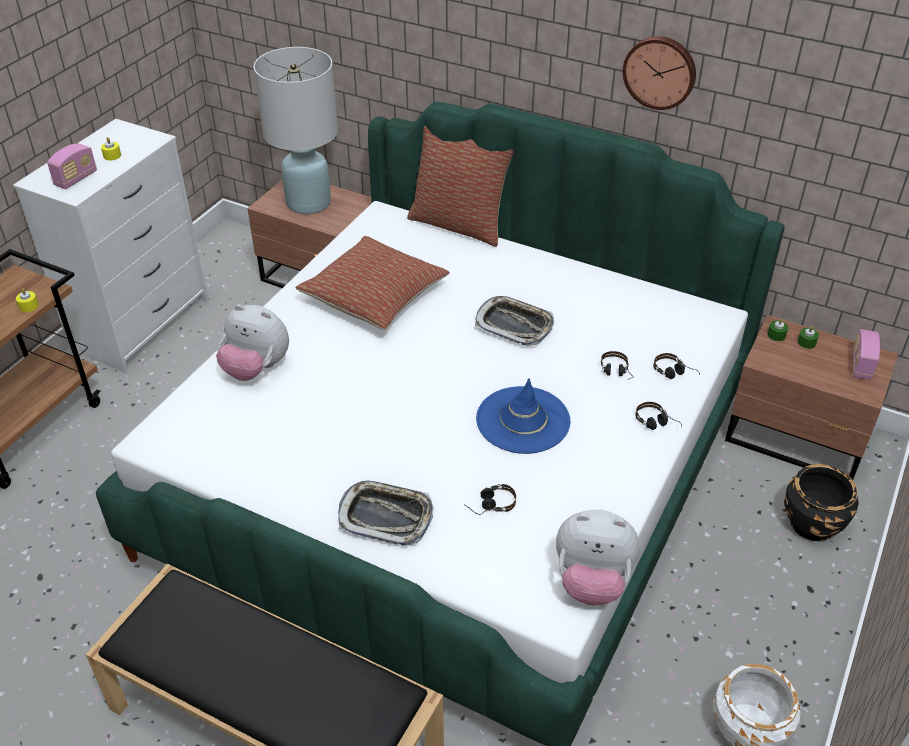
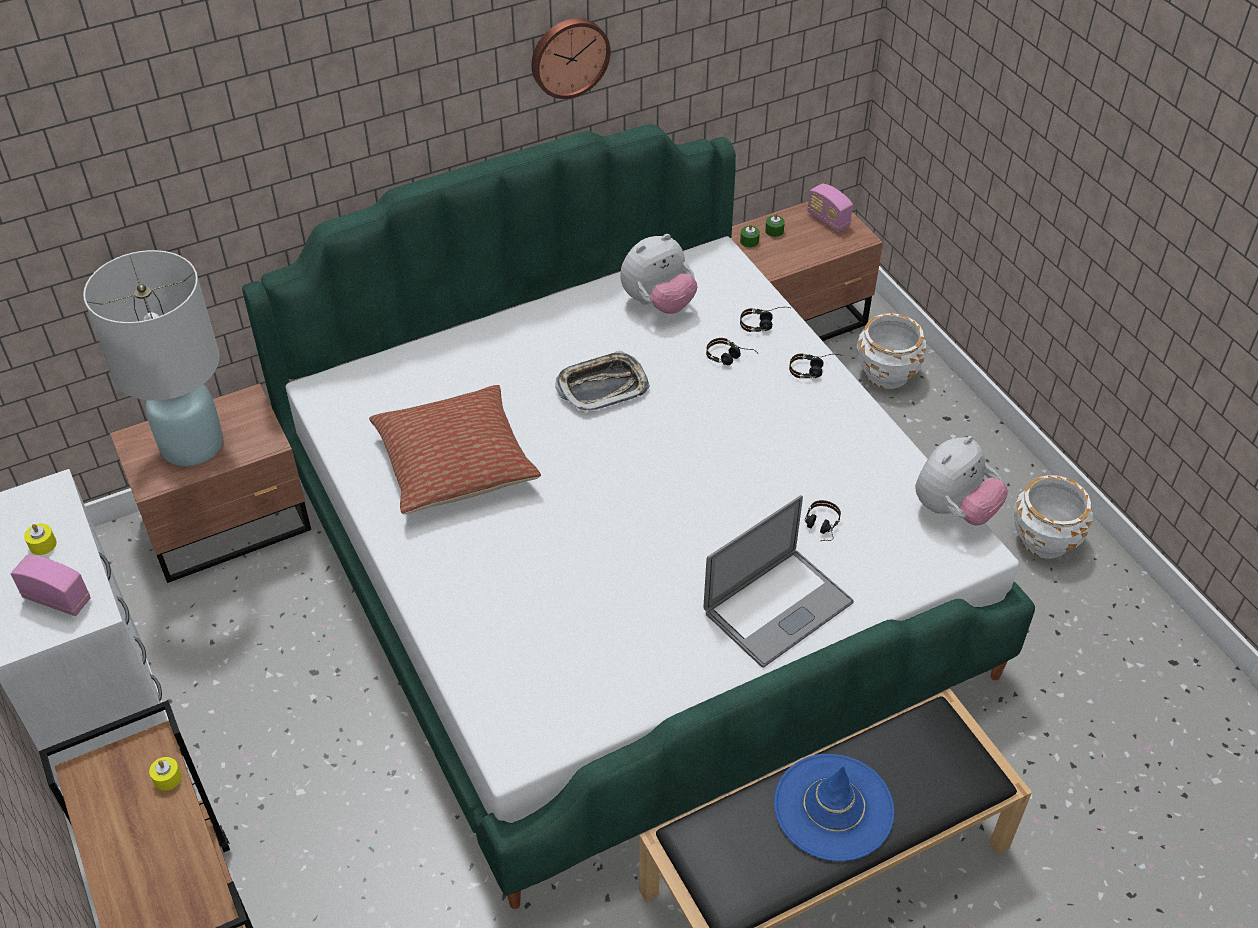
camera: 55 degrees left, 5 degrees up
(76, 179) = (57, 599): radio -> radio turned 45 degrees counterclockwise
(256, 368) = (479, 612): plush toy -> plush toy (658, 303)
(386, 517) = (778, 607): tray -> laptop
(459, 224) = (405, 342): pillow -> none
(523, 420) = (735, 451): blue hat -> blue hat (833, 807)
(812, 523) = (887, 373): black planter -> white planter

